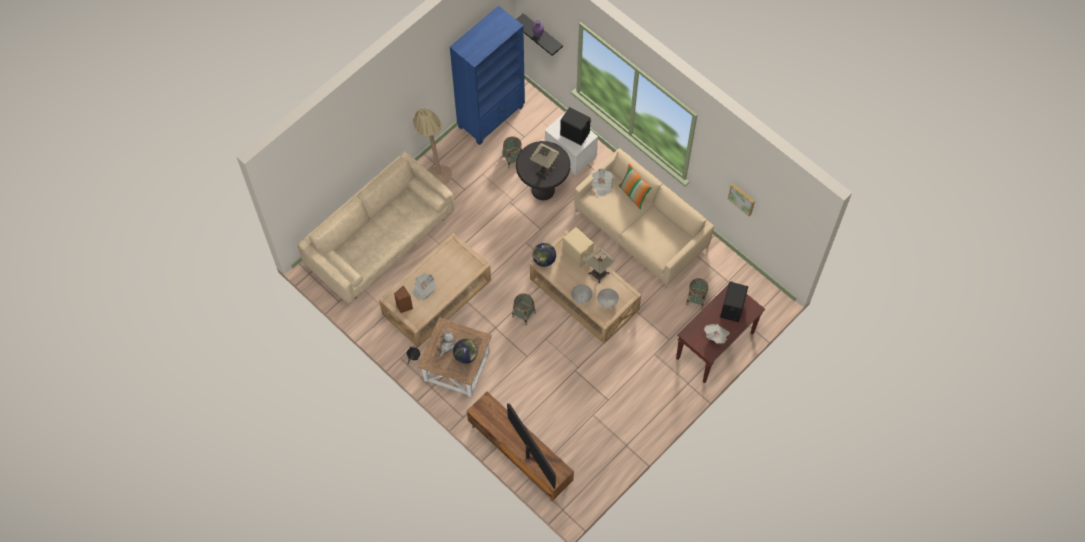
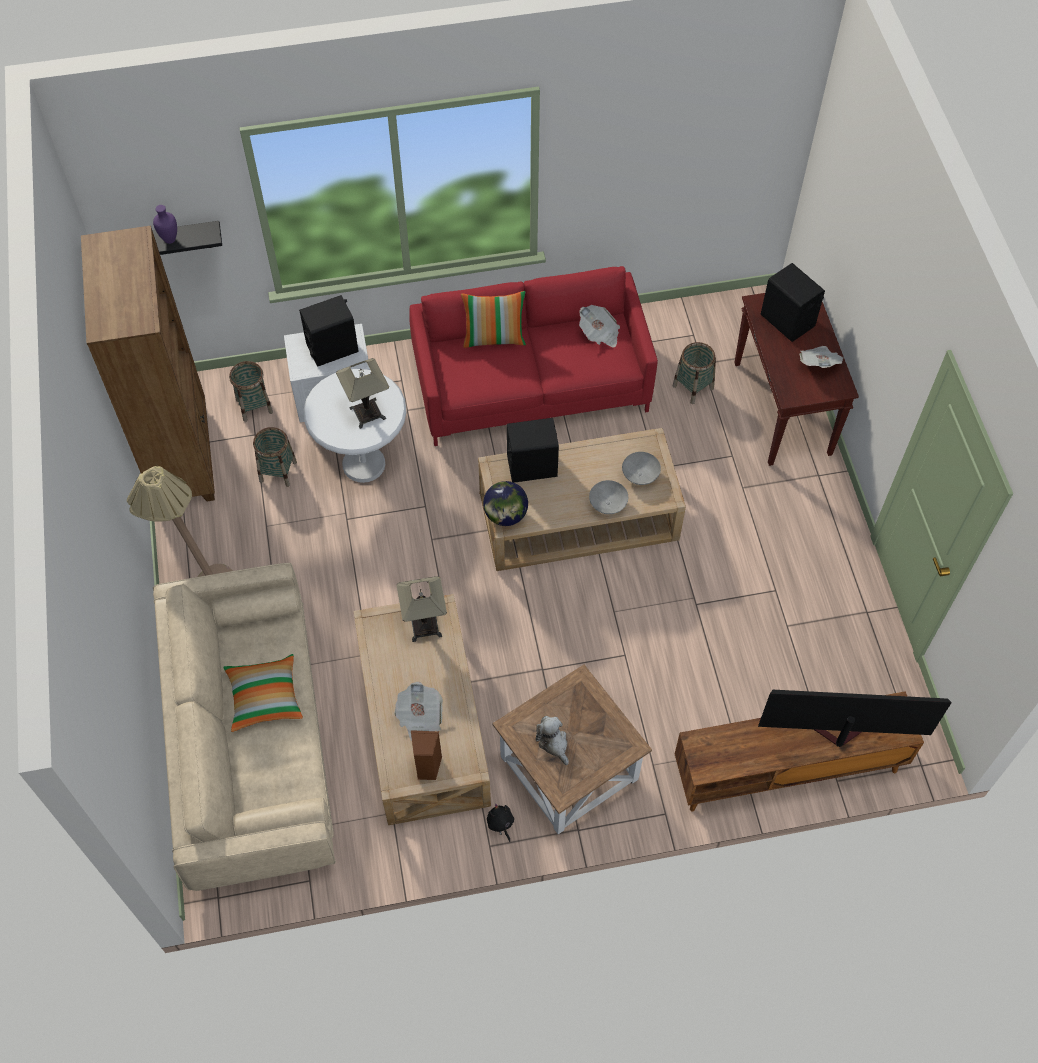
camera: 55 degrees left, 5 degrees down
(392, 227) = (264, 697): none -> pillow
(465, 356) = (593, 725): globe -> none
(491, 117) = (182, 455): blue bookcase -> brown bookcase
(523, 314) = (550, 616): basket -> basket (254, 406)
(543, 190) = (364, 464): black side table -> white side table
(577, 254) = (531, 466): beige speaker -> black speaker
(598, 273) = (585, 458): table lamp -> table lamp (425, 626)
(601, 186) = (447, 367): newspaper -> newspaper (599, 333)
(641, 229) = (531, 385): beige sofa -> red sofa
(742, 198) = (659, 177): picture -> none

